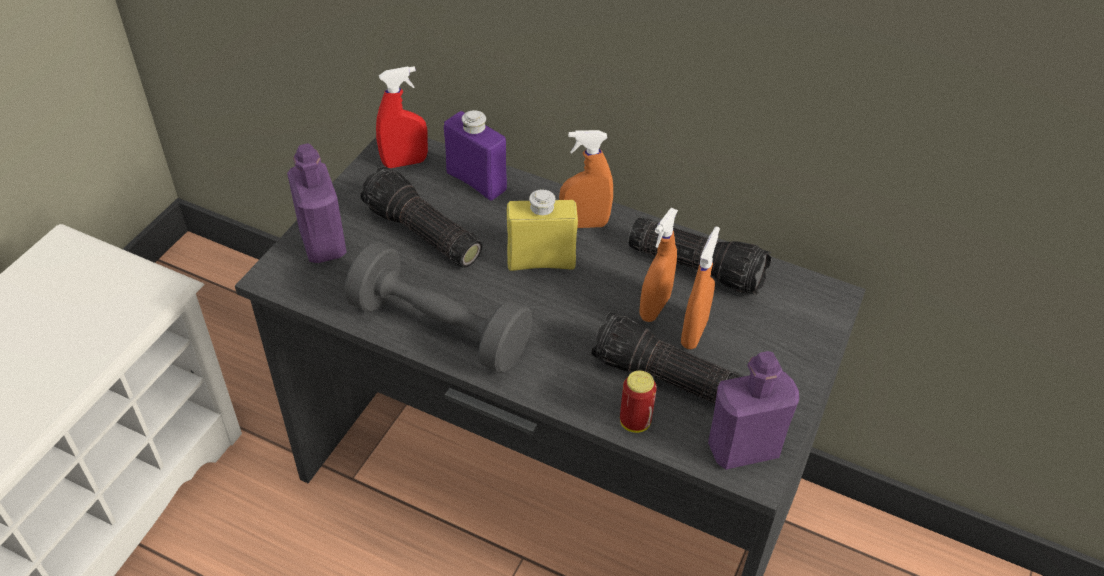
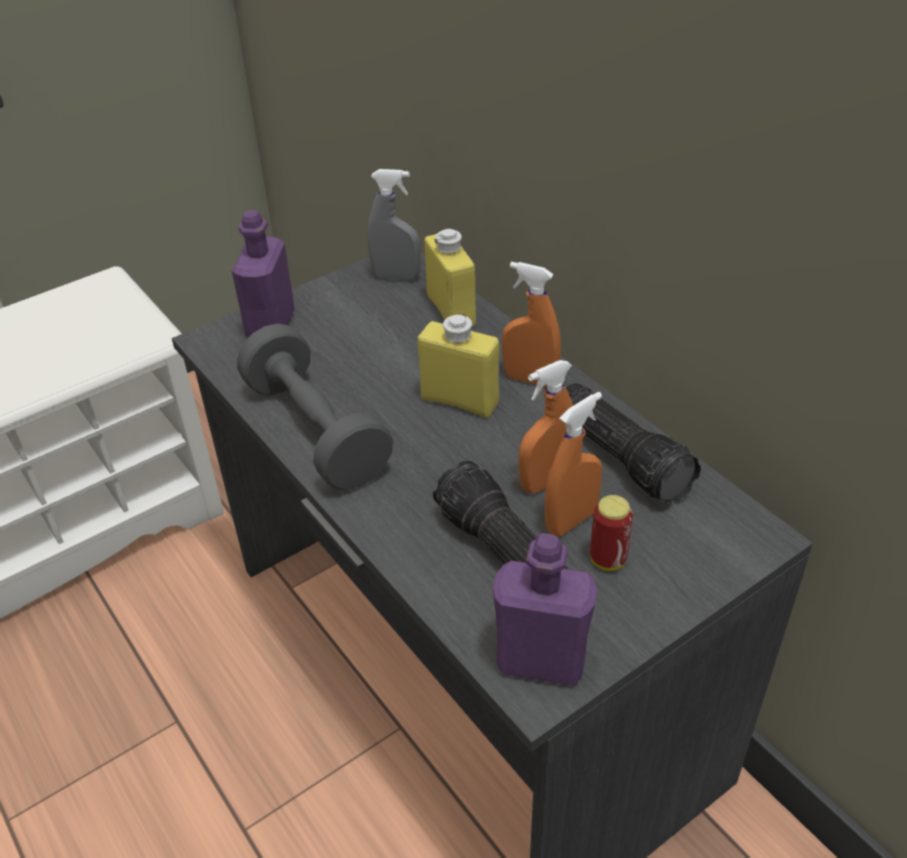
camera: 30 degrees right, 5 degrees down
(405, 162) = (396, 277): red spray bottle -> grey spray bottle
(421, 234) = (363, 342): flashlight -> none
(476, 181) = (451, 311): purple bottle -> yellow bottle
(635, 422) = (441, 587): can -> can (607, 560)

